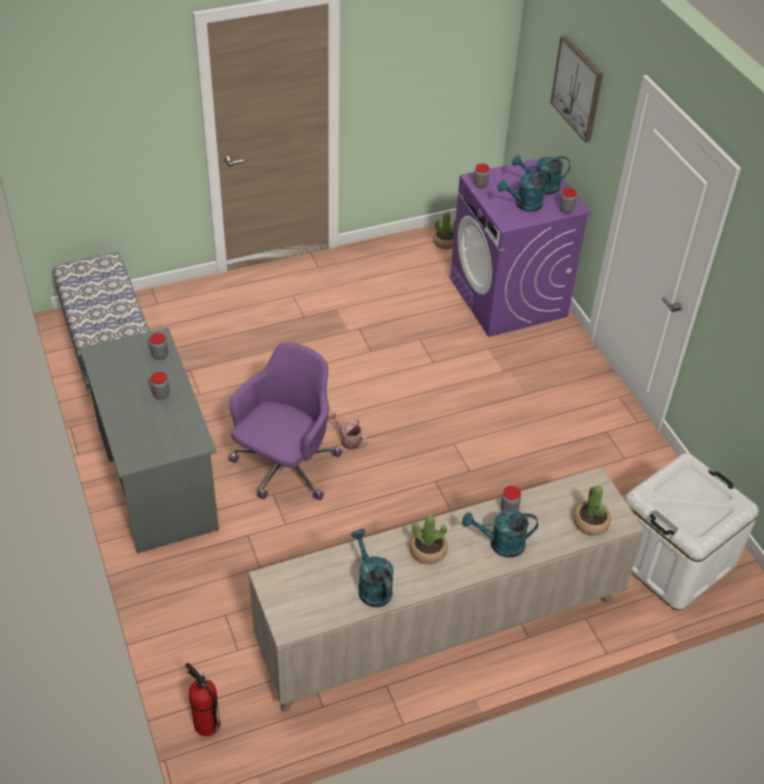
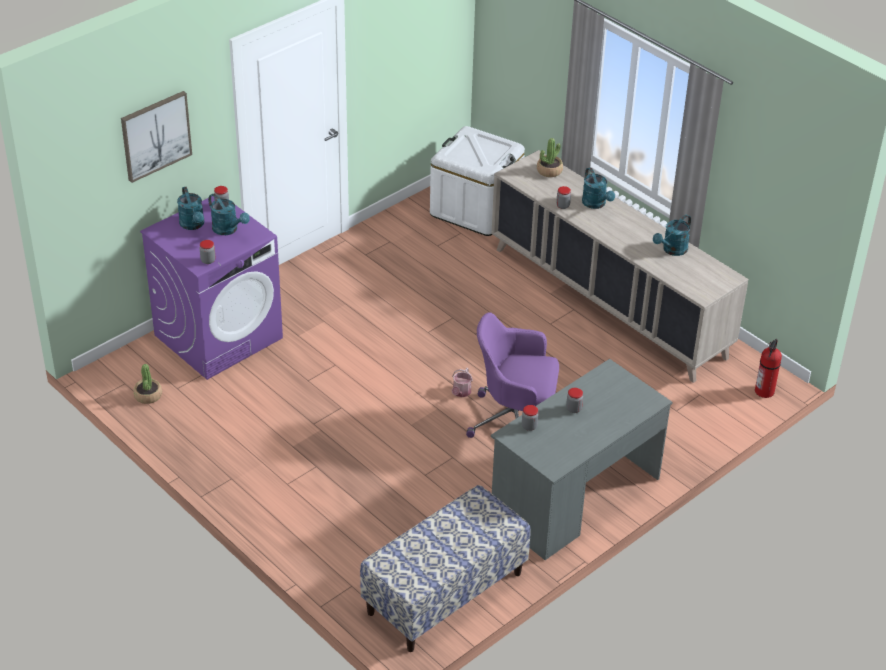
camera: 110 degrees left, 5 degrees down
(428, 551) = (625, 233): potted plant -> none

